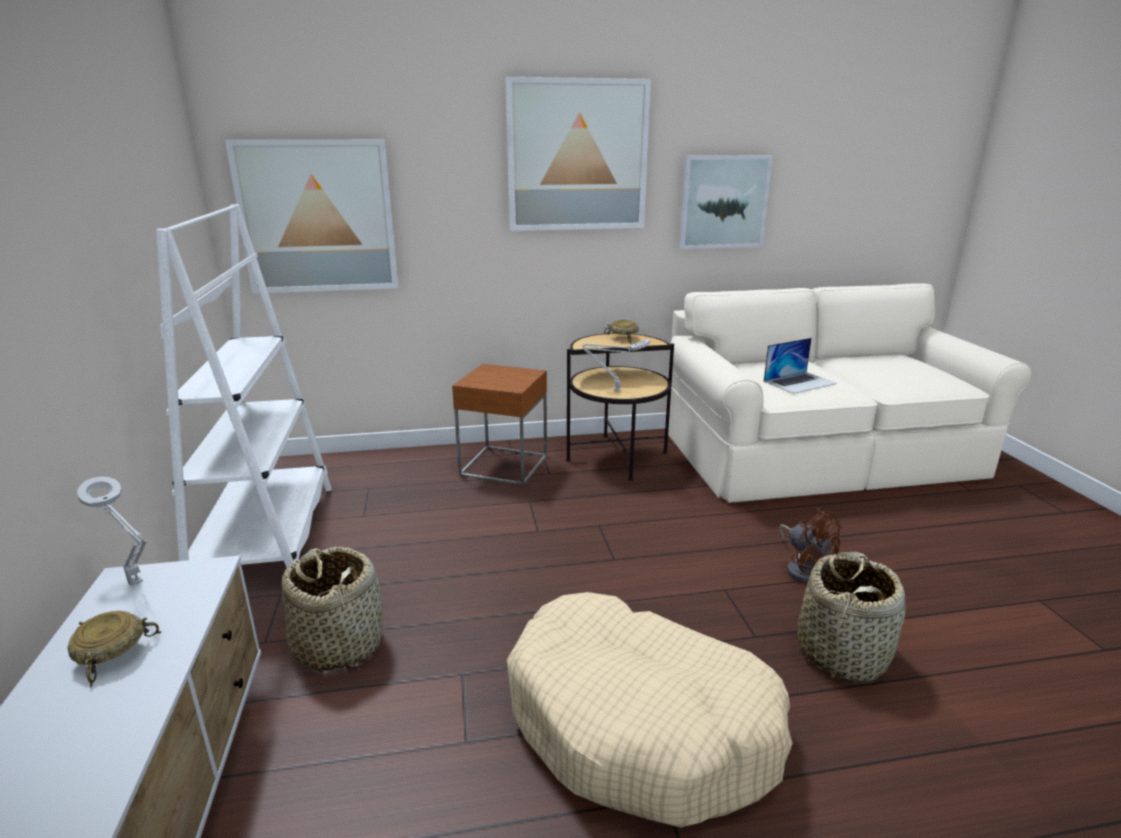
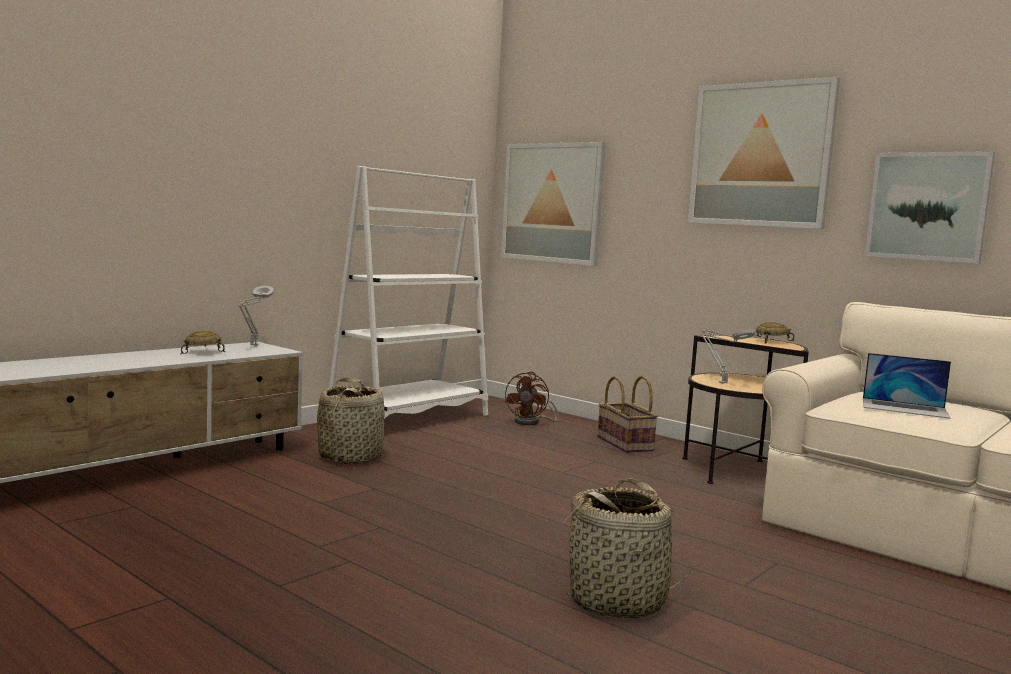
camera: 50 degrees right, 15 degrees down
(504, 465) = (626, 444): brown side table -> basket
(641, 724) = (406, 542): beige dog bed -> none
(804, 569) = (722, 569): brown fan -> brown fan (532, 422)

